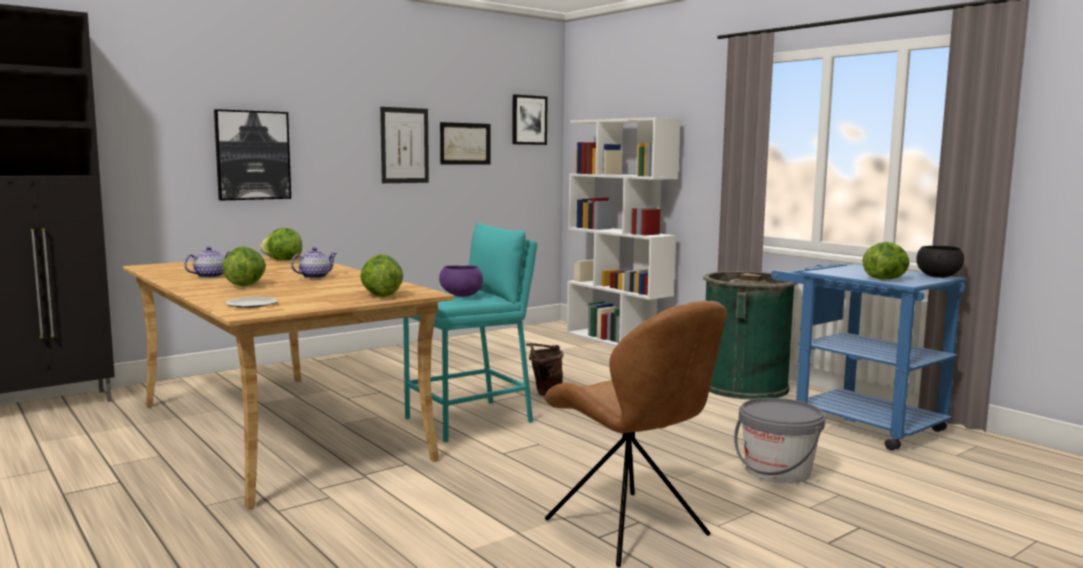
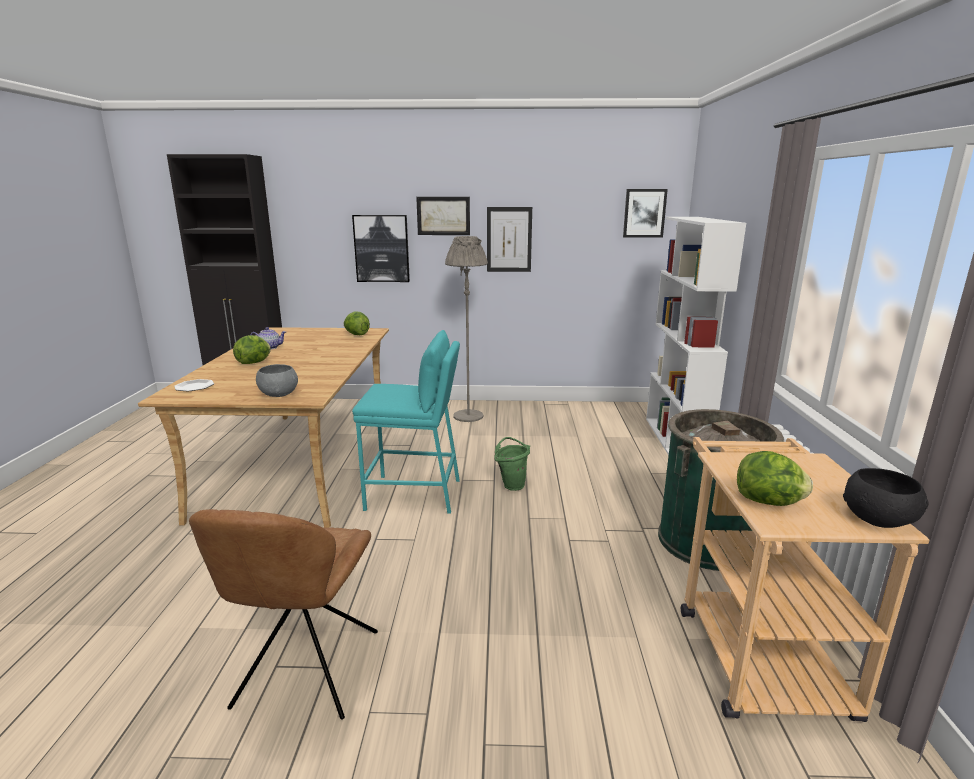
camera: 40 degrees right, 10 degrees up
(314, 277) = (314, 360): teapot -> none
(380, 296) = (278, 394): lettuce -> grey bowl
(393, 361) = (468, 416): none -> grey floor lamp
(460, 296) = (392, 396): purple bowl -> none
(465, 143) = (570, 237): picture -> picture (443, 216)
(544, 393) = (511, 484): brown bucket -> green bucket
(777, 471) = (541, 674): grey bucket -> none
(856, 422) = (754, 648): blue cart -> beige cart

